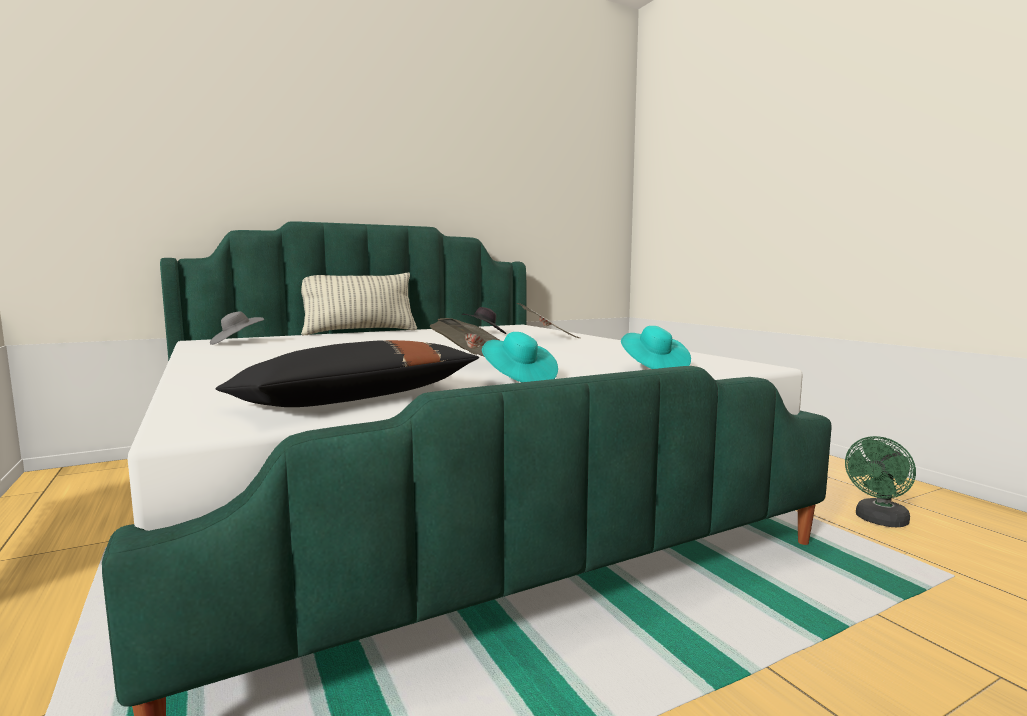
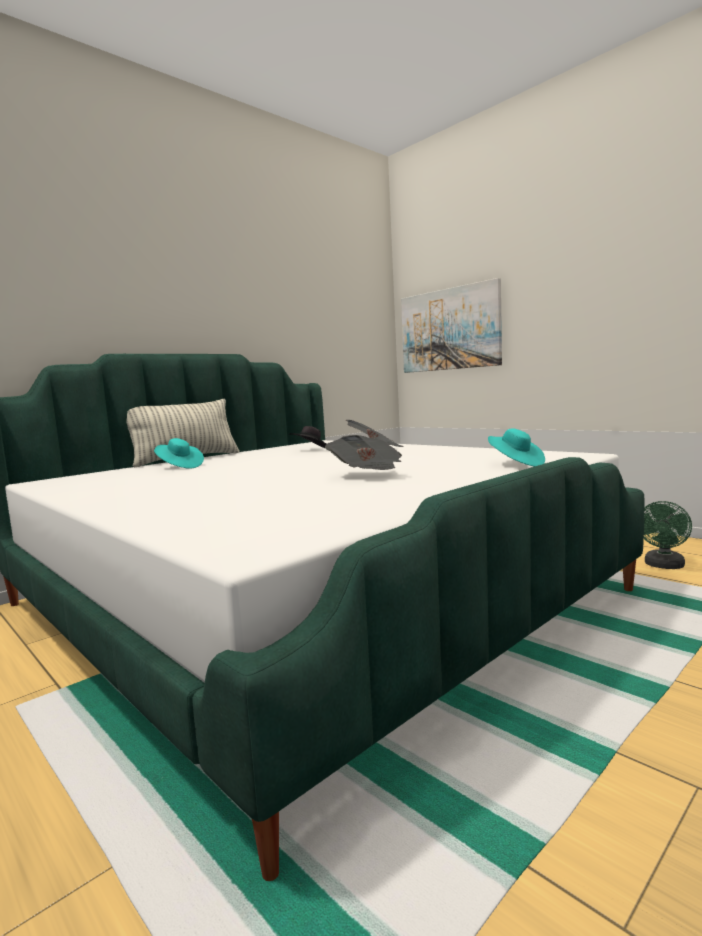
camera: 15 degrees left, 0 degrees up
(236, 342) = (80, 480): grey hat -> none
(358, 399) = (335, 513): black pillow -> none
(519, 380) = (432, 483): turquoise hat -> turquoise hat (179, 467)
(686, 208) = (449, 329): none -> picture

